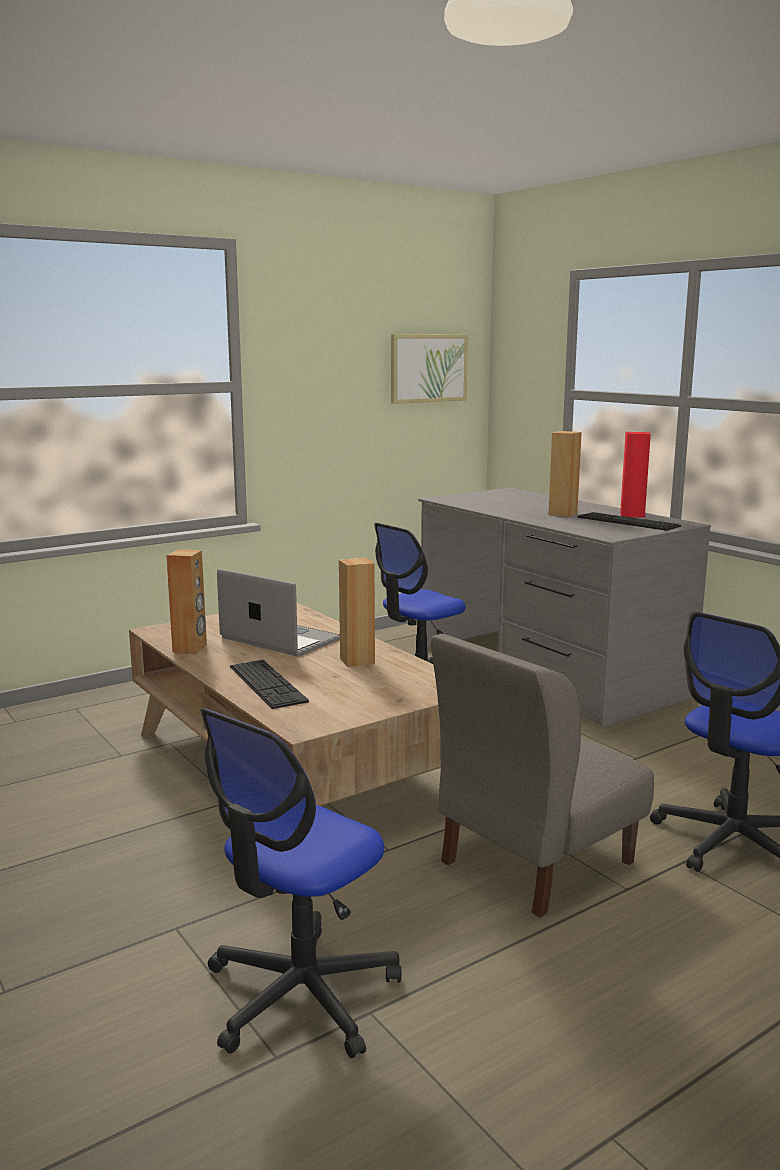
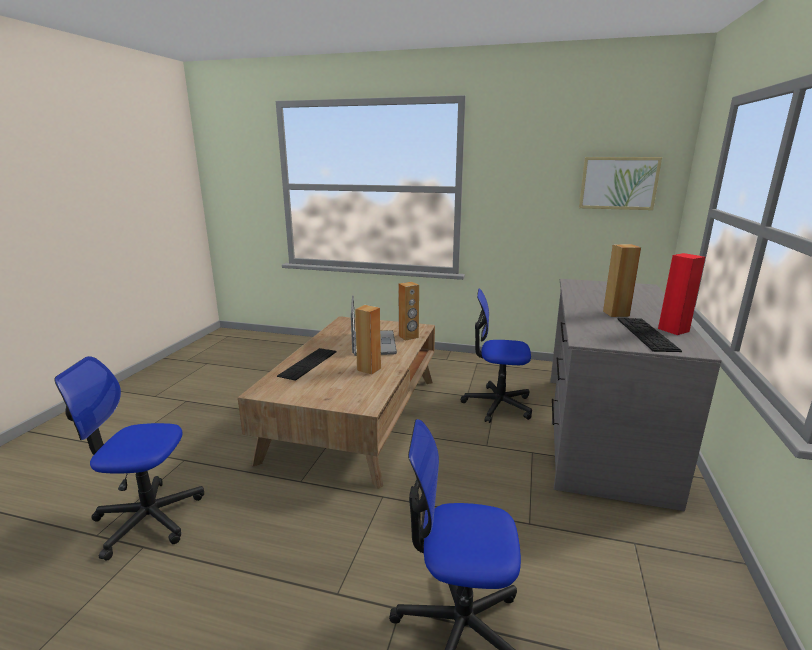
camera: 50 degrees right, 5 degrees up
(190, 649) = (331, 334): brown speaker -> brown speaker (408, 337)
(535, 861) = (335, 538): grey chair -> none

